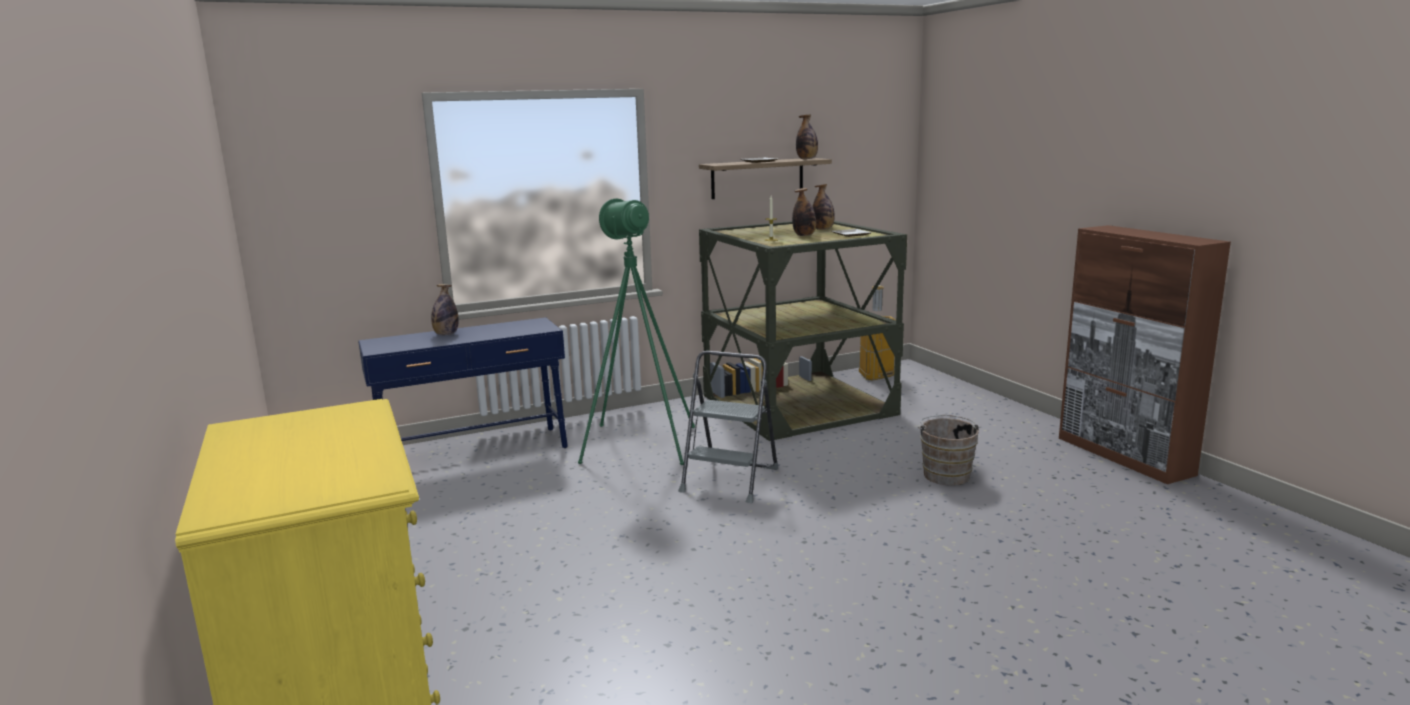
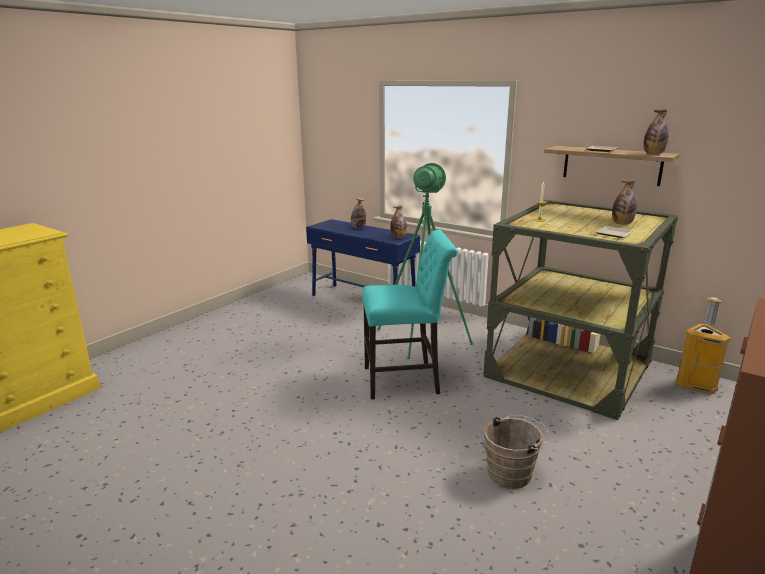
camera: 60 degrees right, 5 degrees up
(732, 478) = (406, 381): grey step ladder -> turquoise stool
(804, 235) = (579, 224): bottle -> bottle (398, 237)

